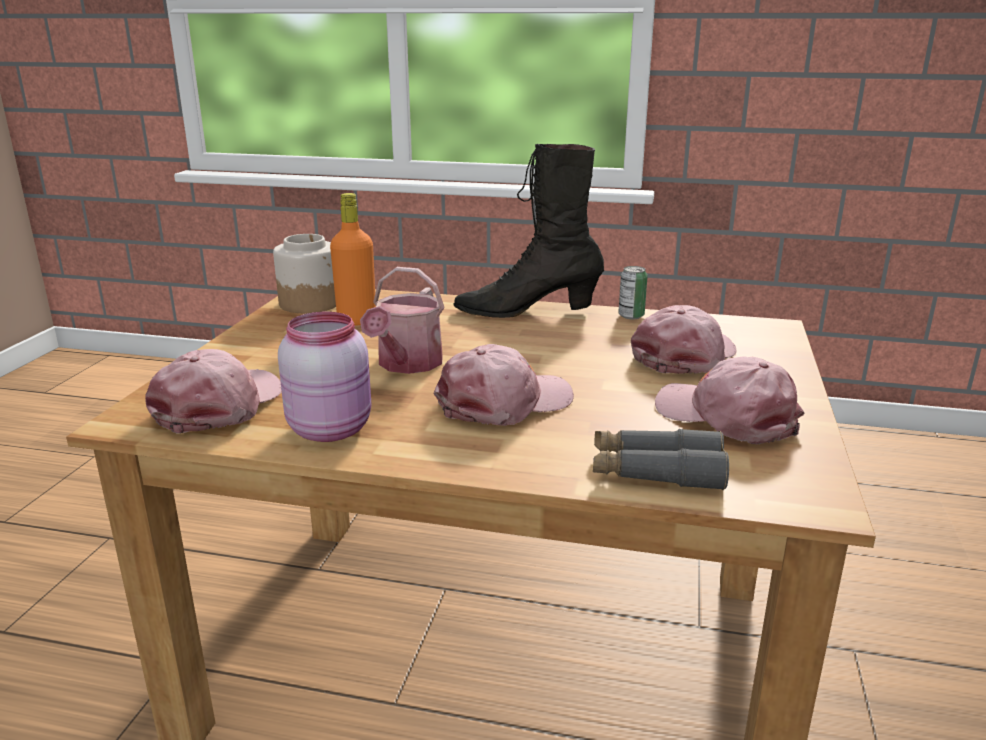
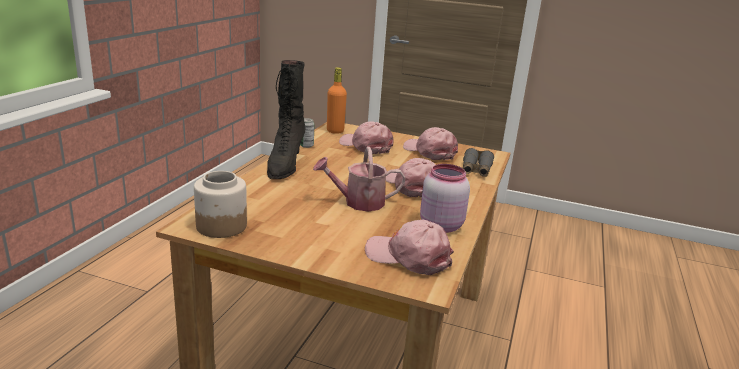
camera: 85 degrees left, 0 degrees up
(357, 320) = (273, 211): orange bottle -> orange bottle (335, 131)
(406, 364) = (358, 202): watering can -> watering can turned 150 degrees clockwise
(727, 416) = (430, 152): pink cap -> pink cap turned 90 degrees clockwise

